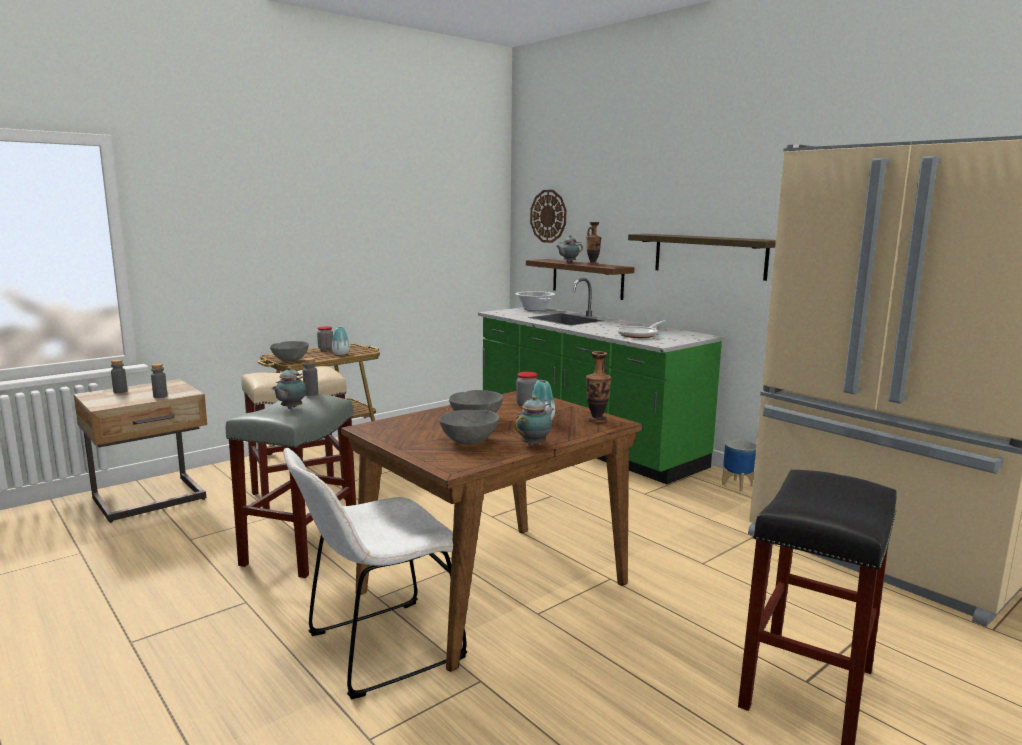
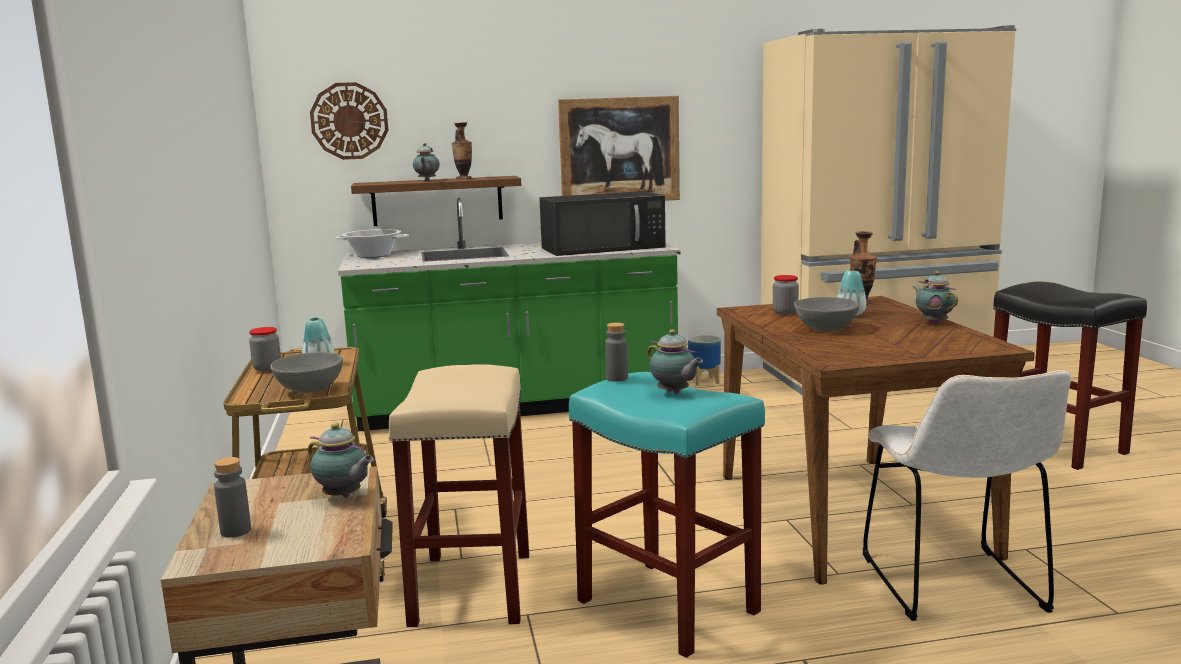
camera: 60 degrees left, 0 degrees up
(160, 396) = (343, 497): grey bottle -> teapot
(301, 548) = (665, 606): grey stool -> turquoise stool
(469, 441) = (908, 336): grey bowl -> none
(639, 335) = (604, 247): frying pan -> black microwave
(709, 256) = (619, 150): shelf -> picture

